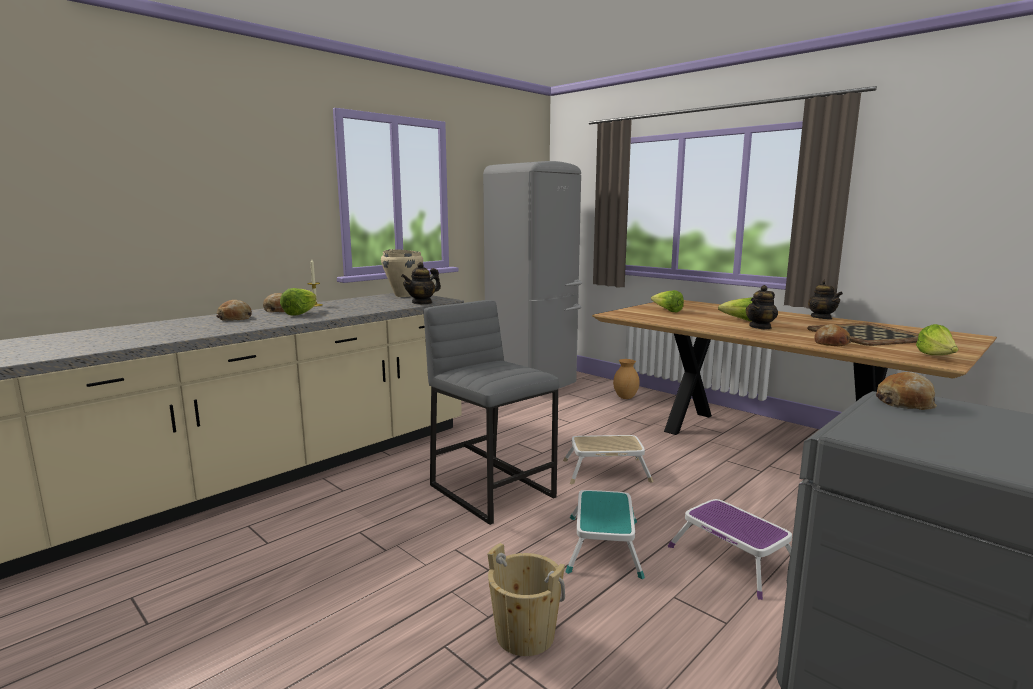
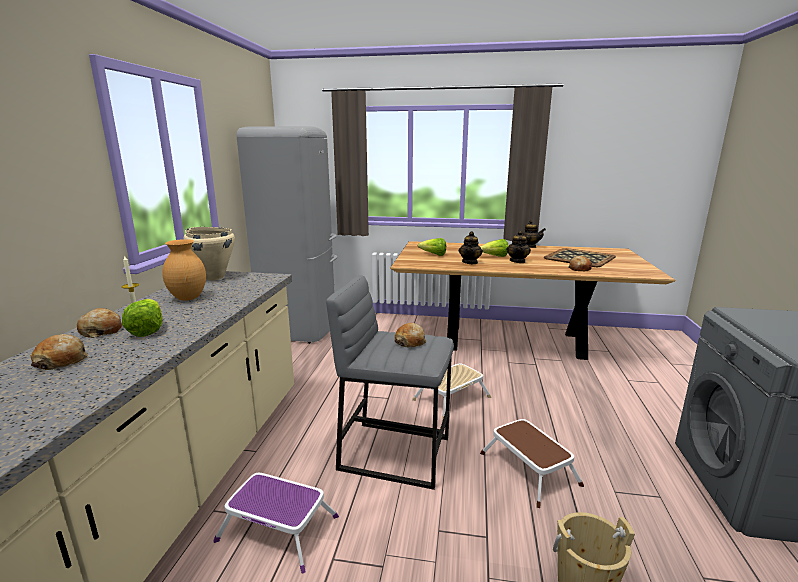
camera: 35 degrees left, 5 degrees up
(422, 303) = (258, 285): teapot -> teapot (470, 262)
(604, 545) = (529, 468): turquoise step ladder -> brown step ladder
(626, 397) = (387, 326): brown vase -> brown vase (189, 298)
(733, 559) = (603, 442): purple step ladder -> purple step ladder (277, 529)
(905, 402) = (754, 318): bread -> bread (410, 341)
(936, 357) = (643, 270): lettuce -> none

